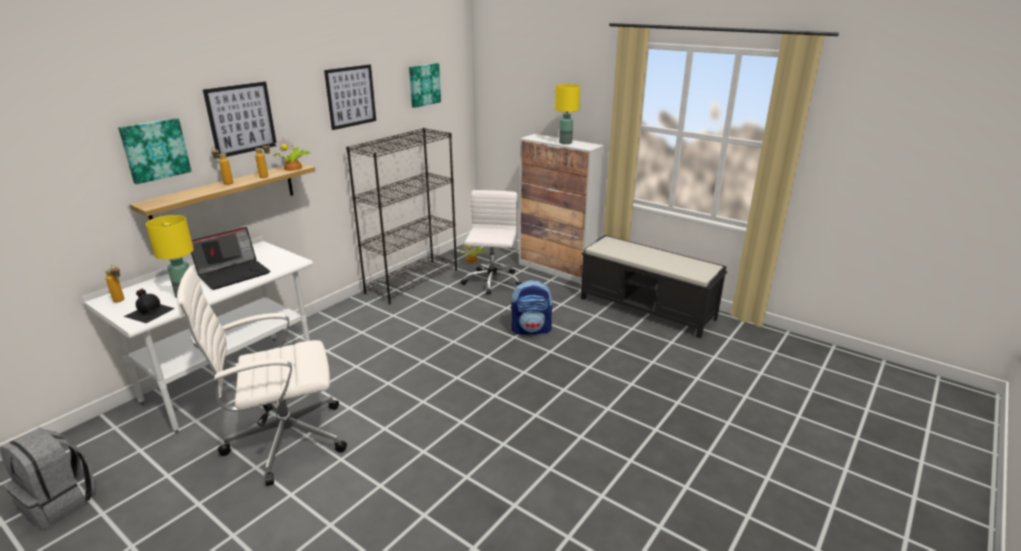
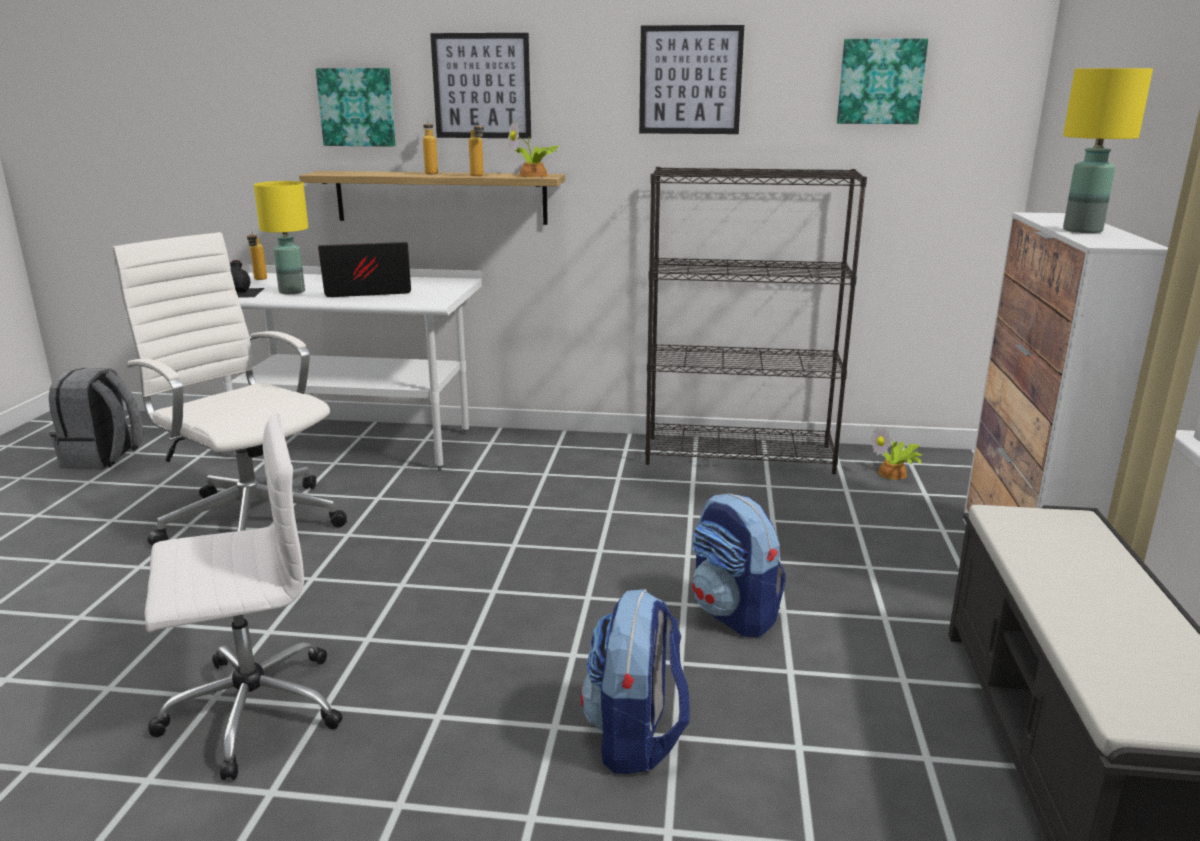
camera: 60 degrees right, 5 degrees down
(234, 274) = (367, 292): laptop -> laptop turned 150 degrees clockwise
(492, 282) = (847, 517): white office chair -> white office chair (250, 710)
(584, 374) = (636, 738): none -> backpack

